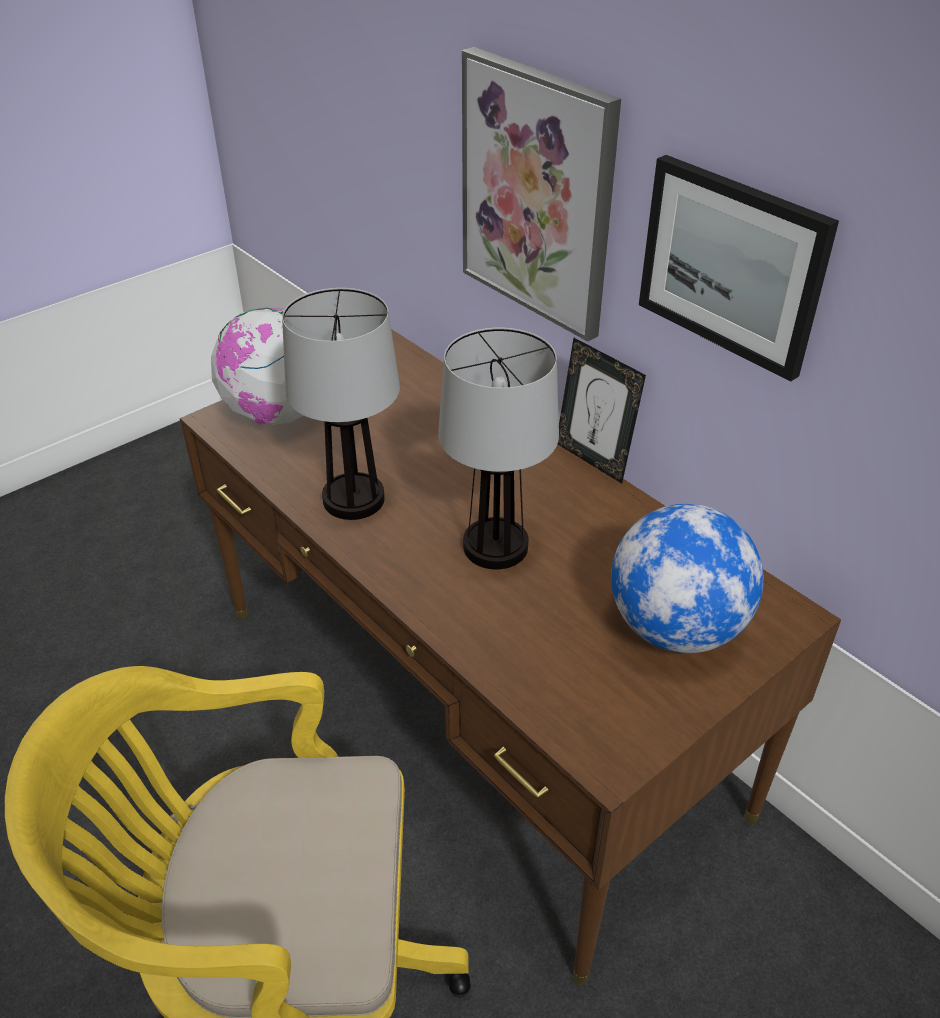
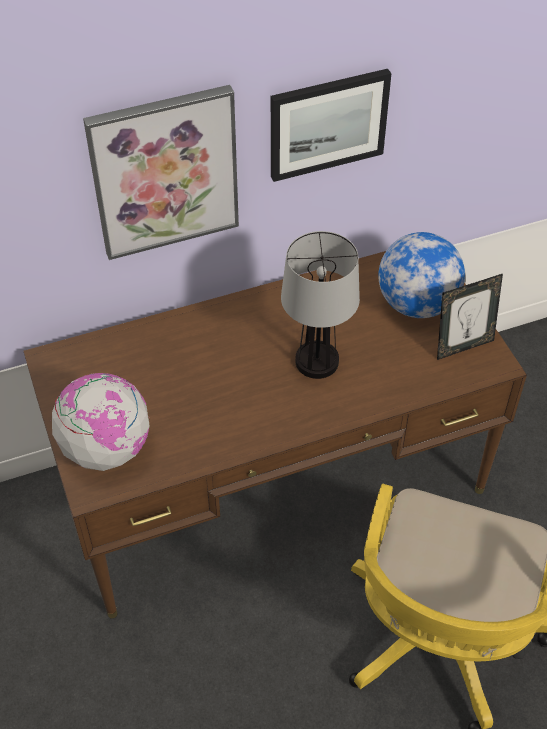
camera: 70 degrees left, 10 degrees up
(355, 499) = (236, 423): table lamp -> none
(593, 459) = (254, 287): picture frame -> picture frame (463, 346)

